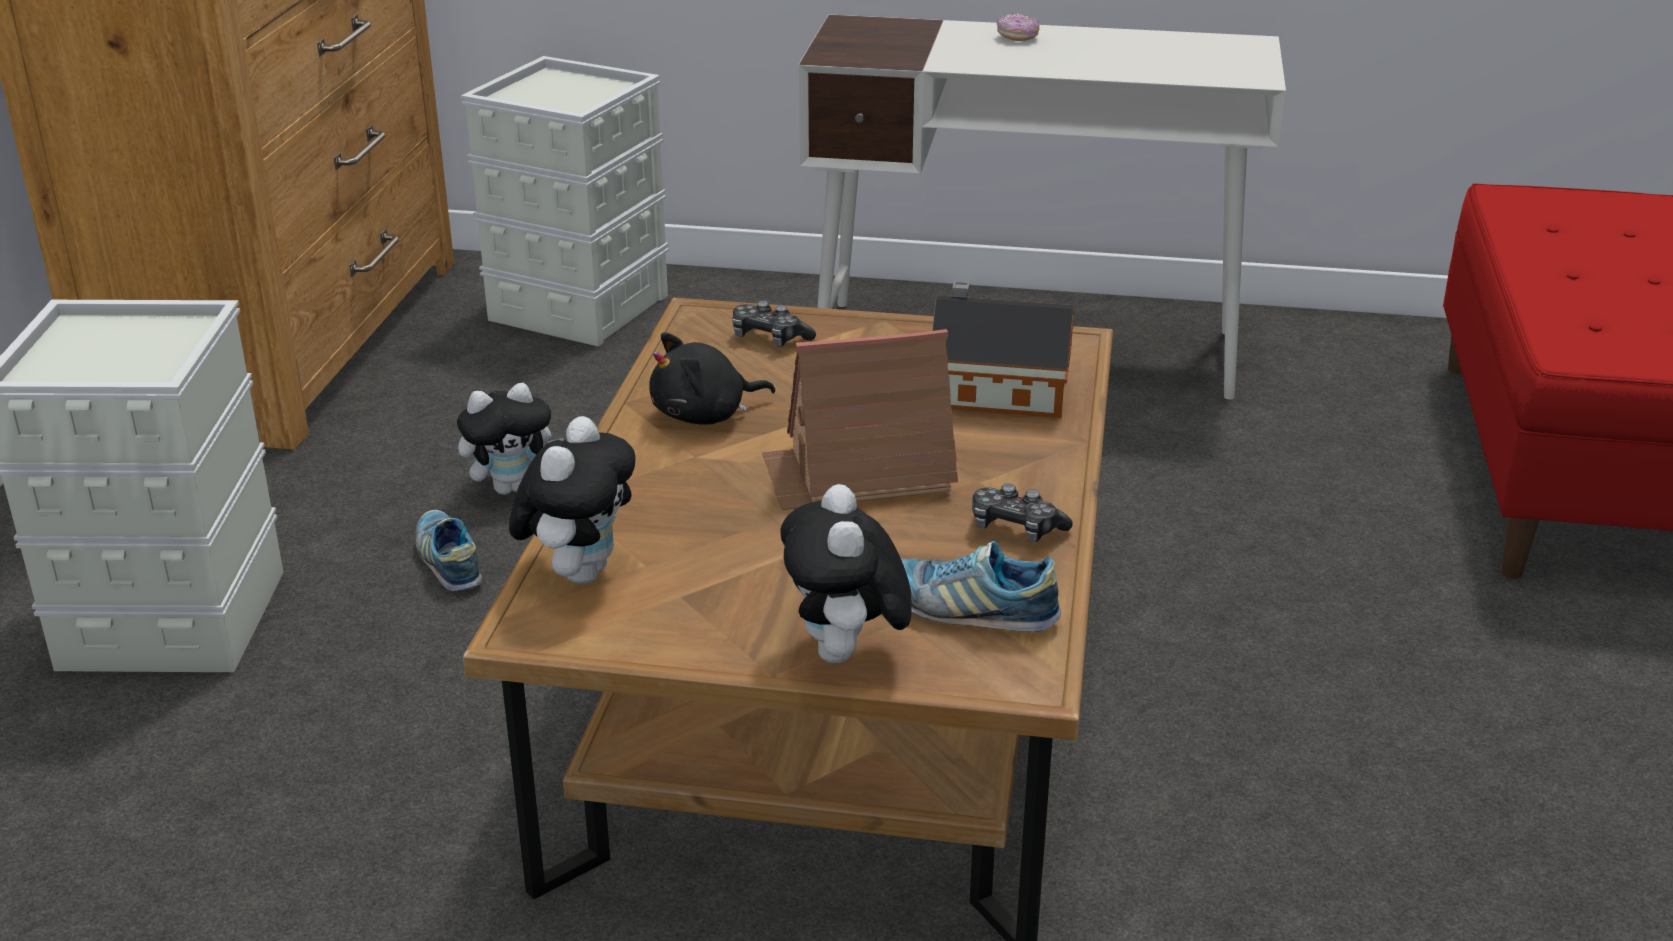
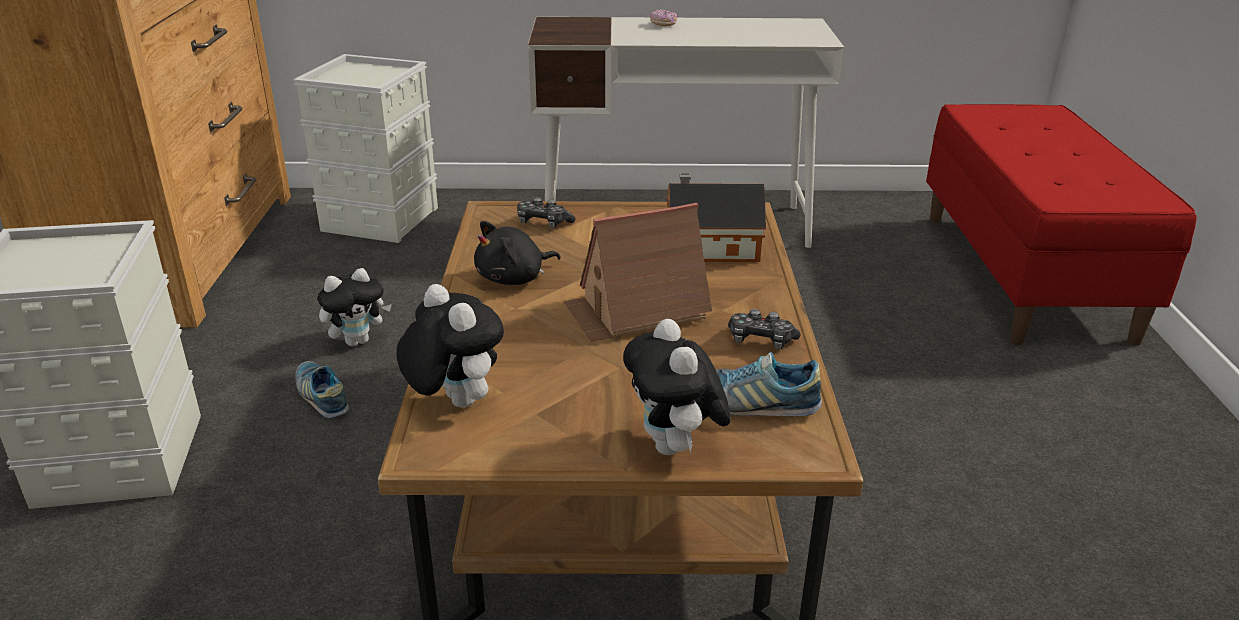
camera: 10 degrees left, 0 degrees up
(579, 572) = (453, 402): plush toy -> plush toy turned 45 degrees counterclockwise

